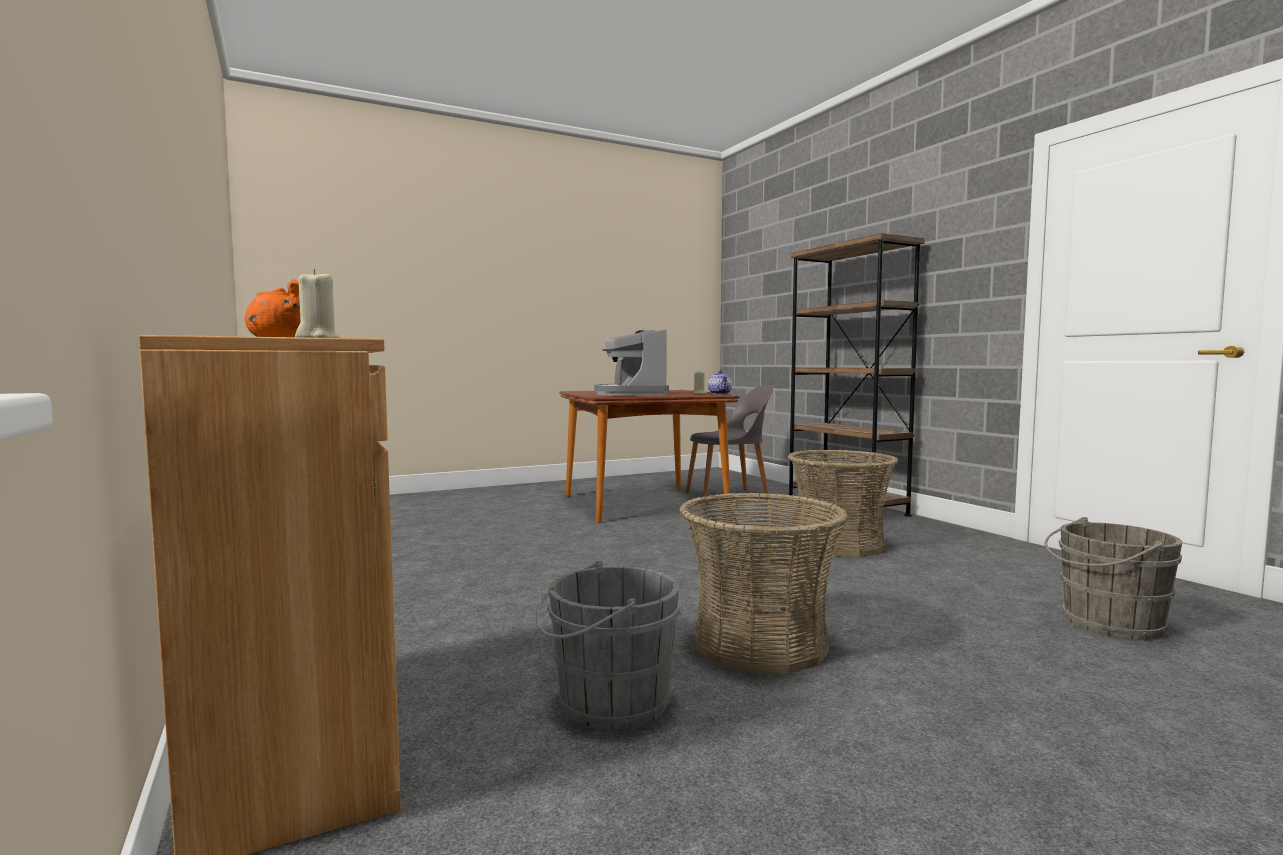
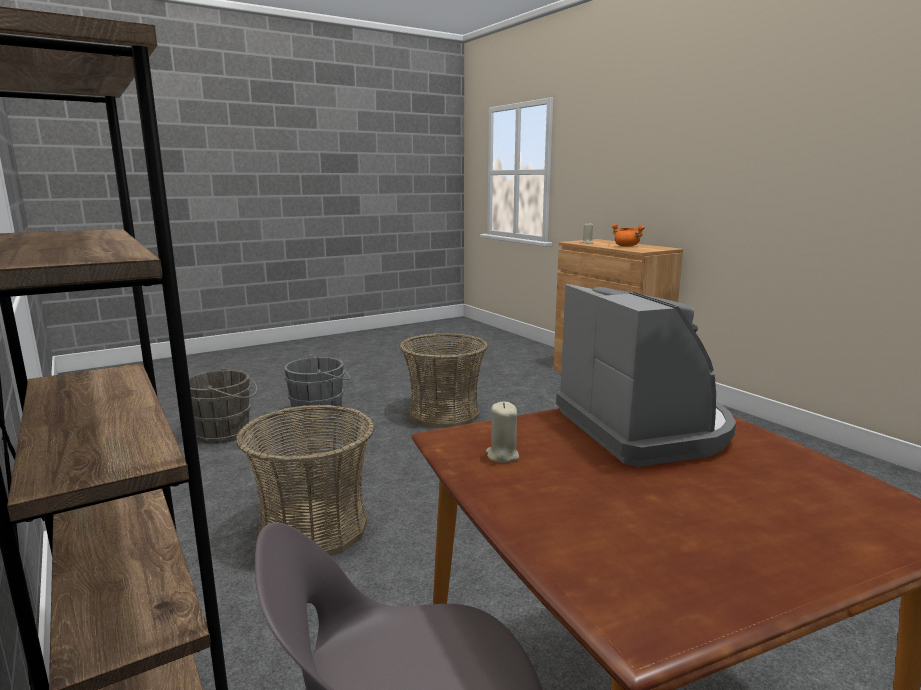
camera: 175 degrees right, 10 degrees up
(606, 702) = (511, 391): grey bucket -> grey bucket (321, 415)
(720, 394) = (452, 441): teapot -> none

